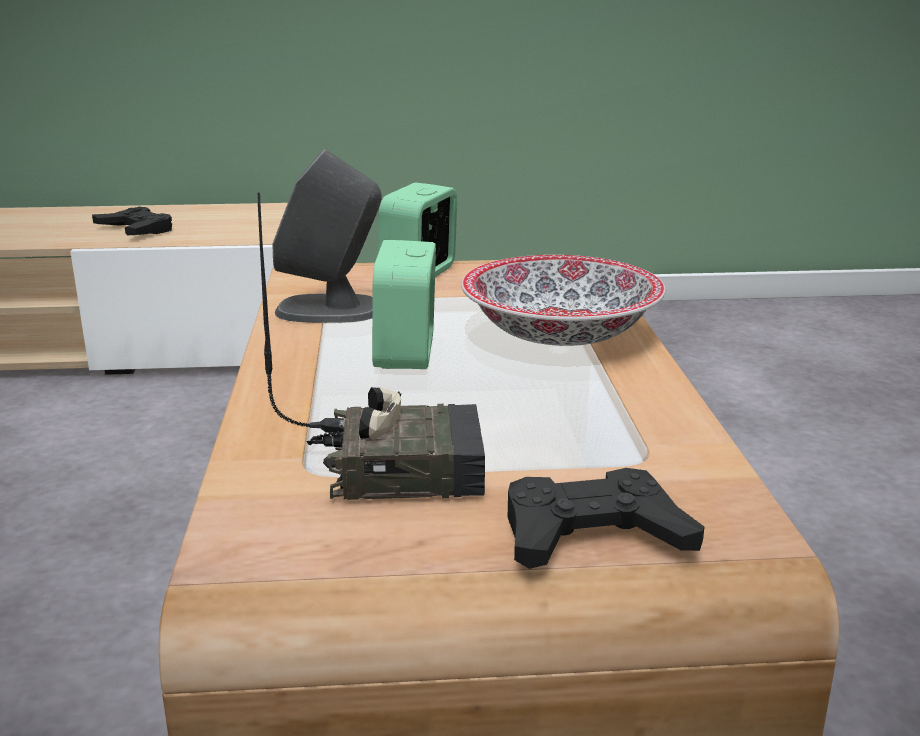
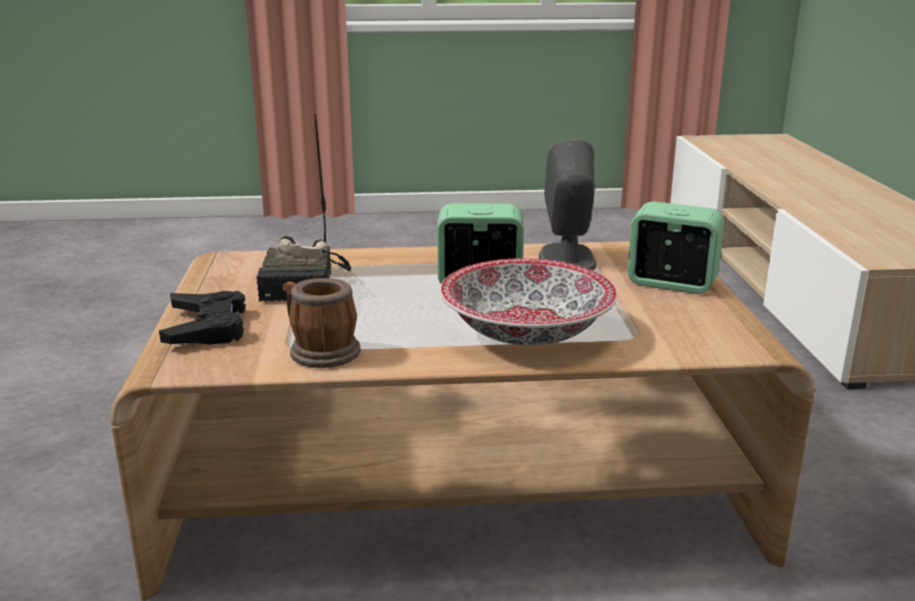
camera: 90 degrees right, 0 degrees up
(136, 230) = (850, 218): black game controller -> none
(650, 439) = (319, 351): none -> mug

